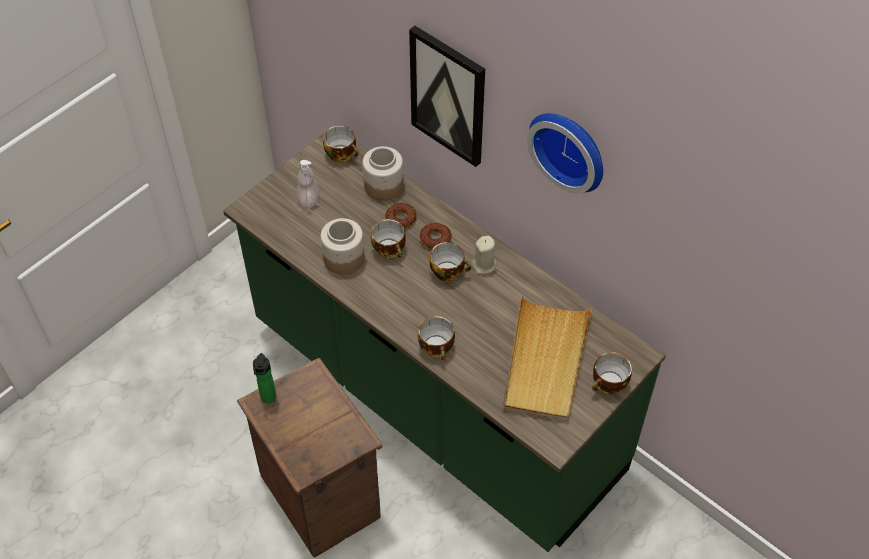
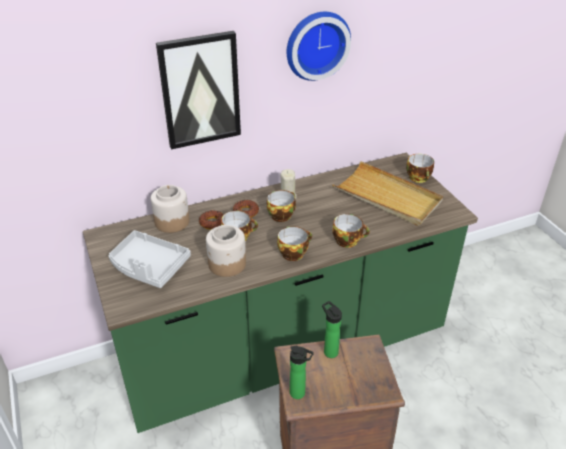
camera: 65 degrees left, 15 degrees down
(308, 200) = (149, 266): soap dispenser -> grey tray
(333, 405) = (329, 351): none -> bottle
(342, 154) = (118, 234): cup -> cup (293, 253)

